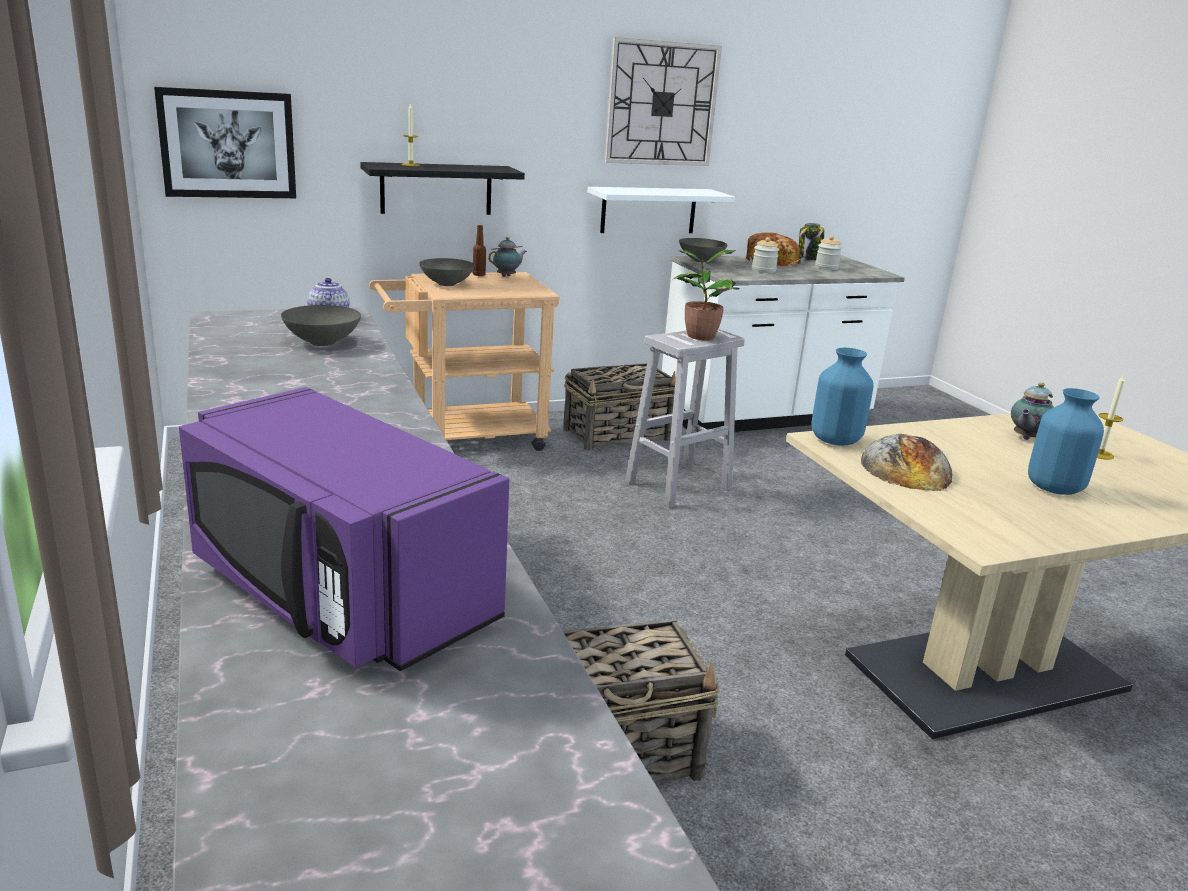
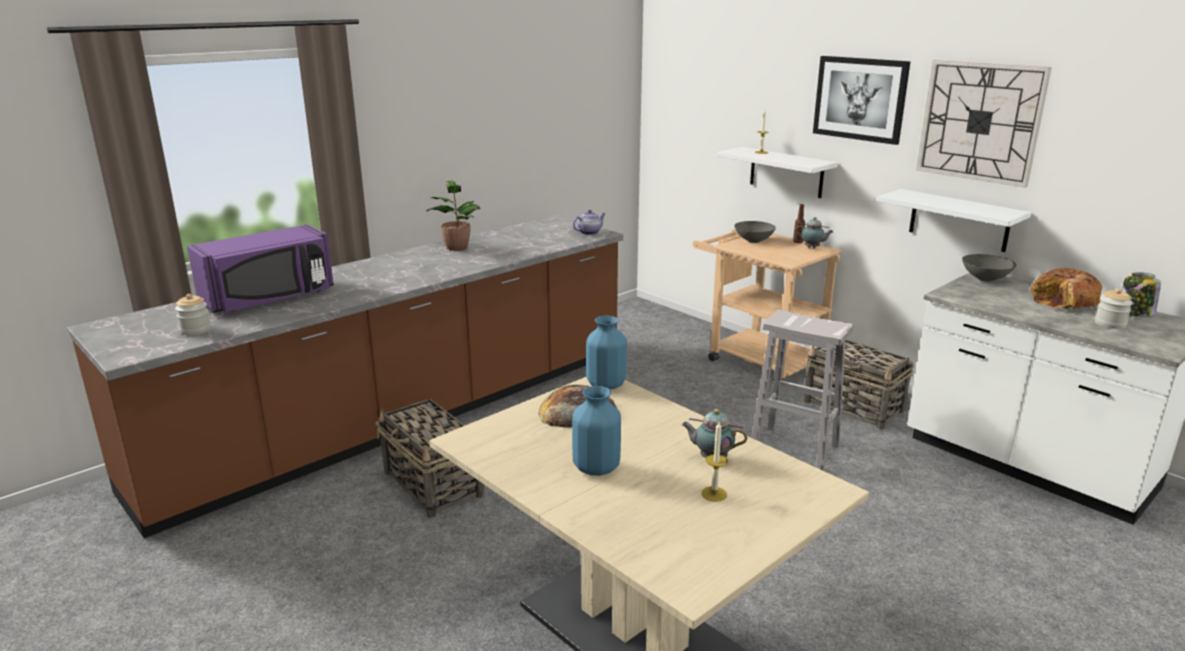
camera: 70 degrees right, 0 degrees up
(228, 144) = (678, 127): picture -> picture (860, 99)
(322, 342) = (543, 240): grey bowl -> none
(338, 593) = (270, 298): purple microwave -> purple microwave turned 150 degrees counterclockwise
(436, 189) = (786, 172): black shelf -> white shelf
(698, 336) = (812, 324): potted plant -> potted plant (456, 247)
(763, 270) = (1010, 302): jar -> jar (195, 330)

